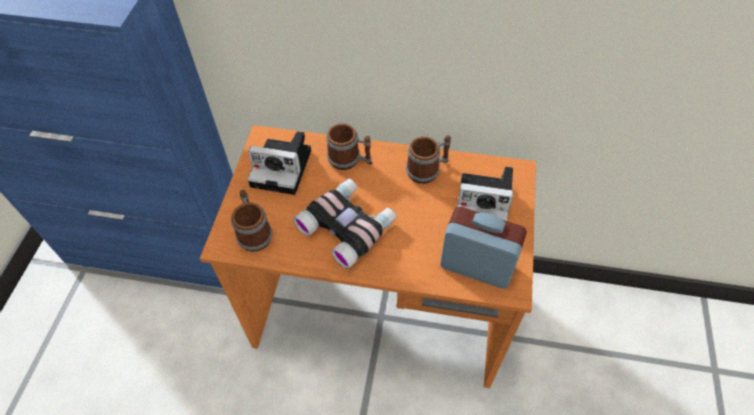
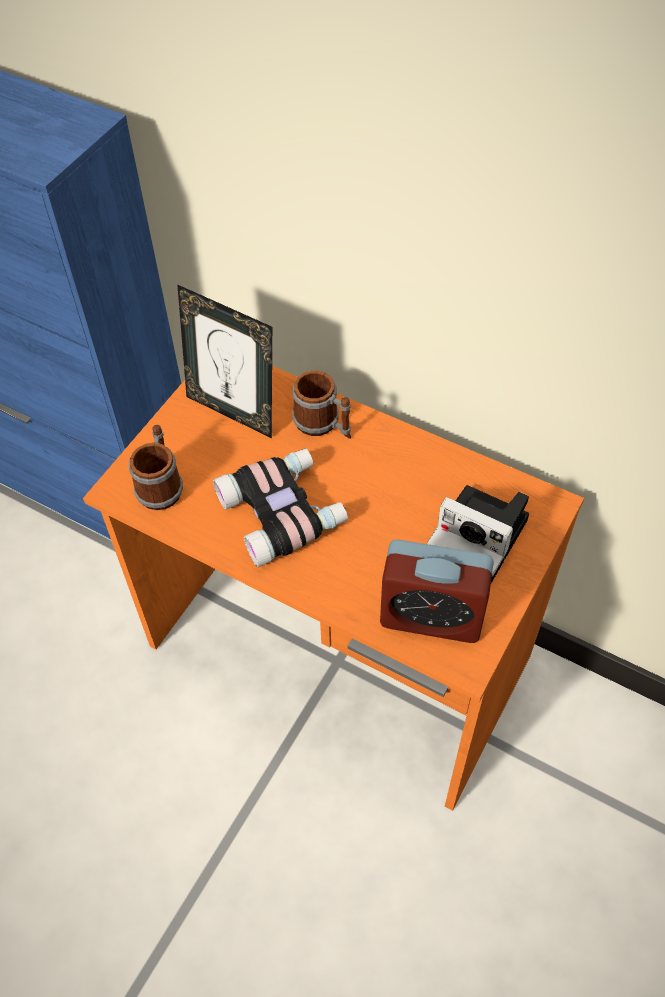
camera: 20 degrees right, 0 degrees up
(284, 168) = (233, 411): camera -> picture frame
(428, 170) = (423, 467): mug -> none
(476, 266) = (431, 616): alarm clock -> alarm clock turned 150 degrees clockwise

